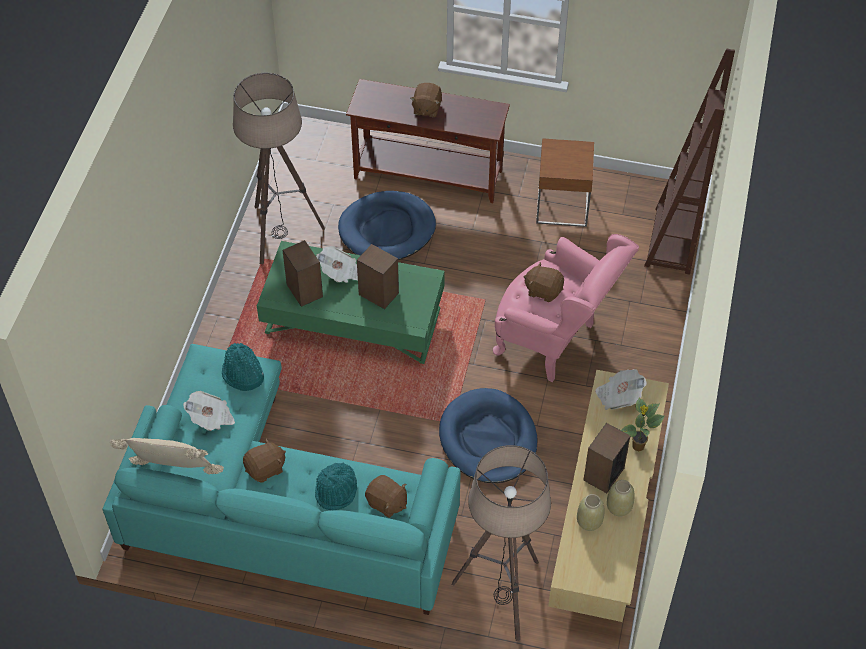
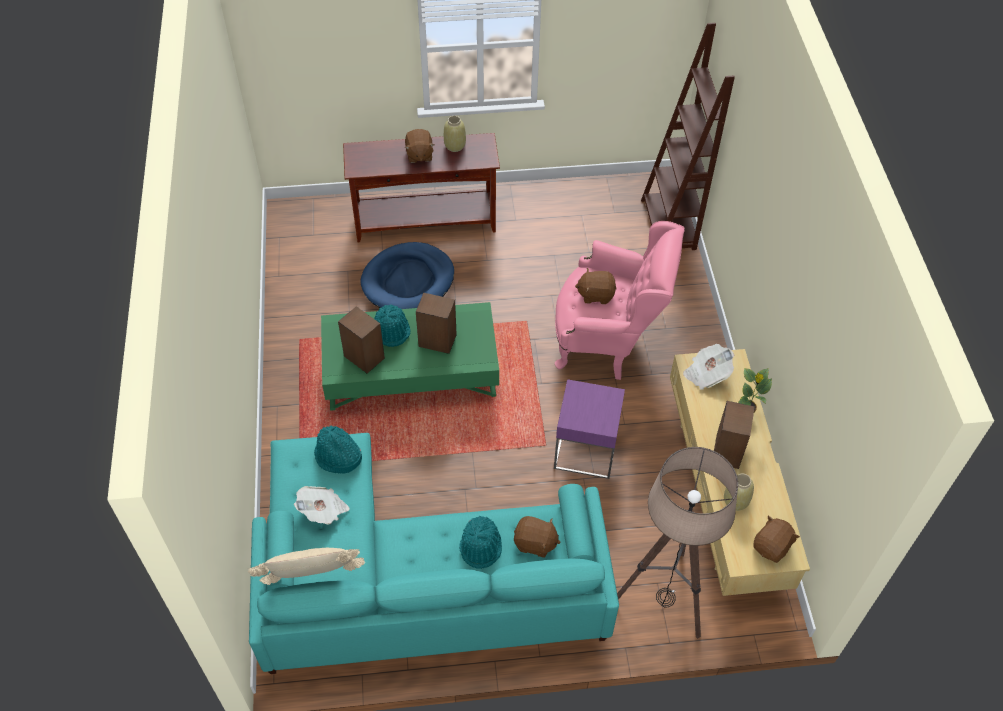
camera: 20 degrees left, 0 degrees up
(265, 469) = (400, 546): brown plush toy -> brown plush toy (772, 547)
(280, 232) = (307, 310): floor lamp -> none
(340, 273) = (392, 330): newspaper -> turquoise hat
(488, 439) = (586, 450): blue dog bed -> purple side table
(562, 205) = (558, 218): brown side table -> none
(618, 507) = (755, 479): beige vase -> beige vase (454, 146)

